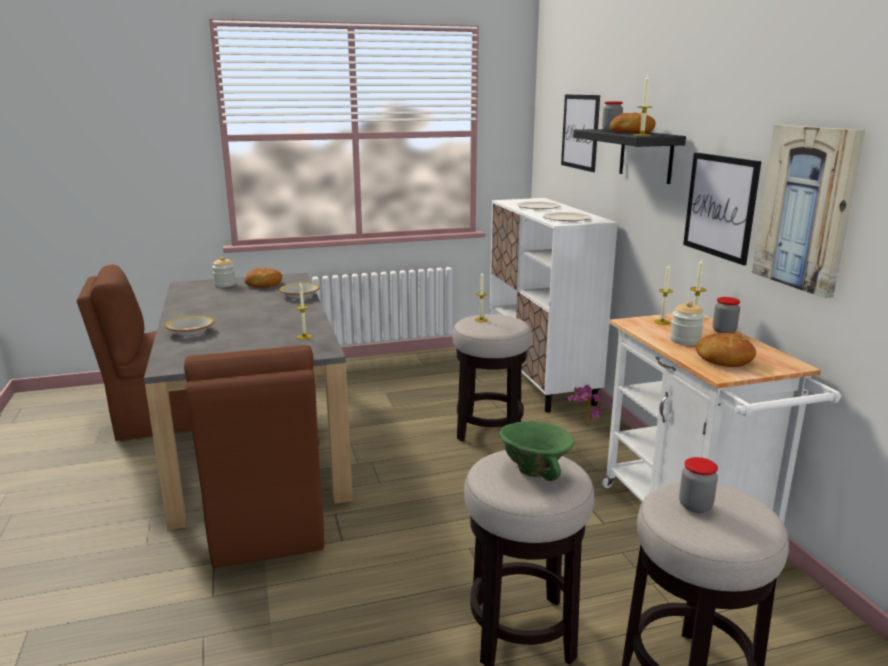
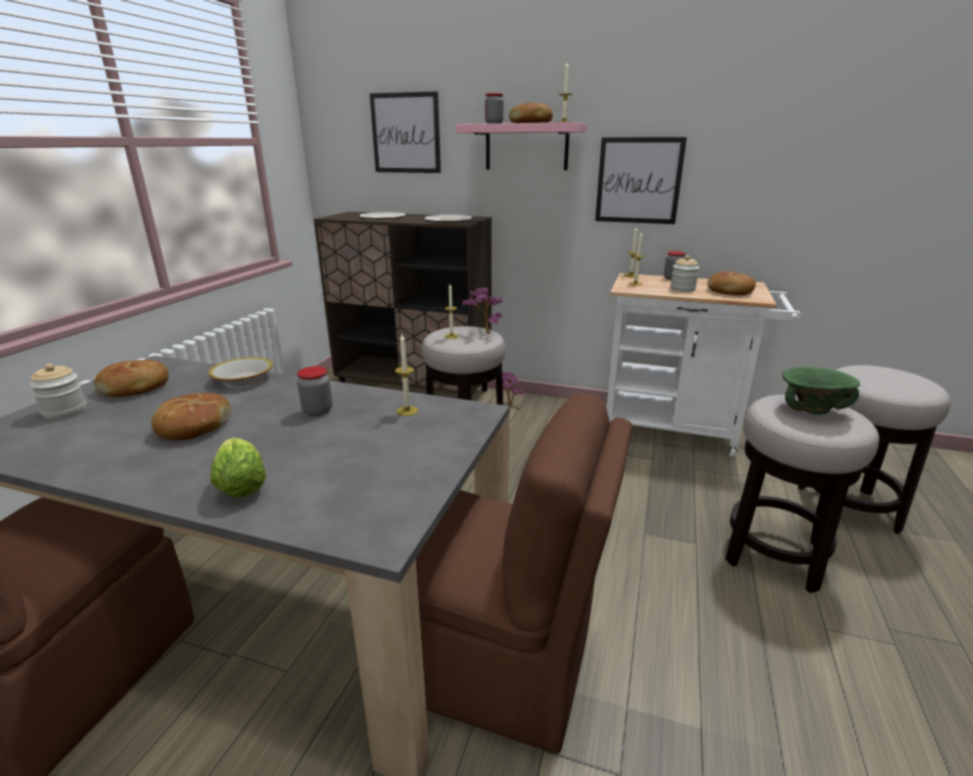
camera: 55 degrees left, 5 degrees up
(190, 332) = (241, 484): bowl -> lettuce
(234, 307) = (194, 427): none -> bread
(508, 326) = (484, 333): none -> potted plant
(541, 380) = (414, 391): white cabinet -> brown cabinet
(646, 155) = (526, 147): black shelf -> pink shelf
(695, 506) = (883, 381): jar -> jar (317, 411)
(806, 208) = (739, 168): picture -> none

